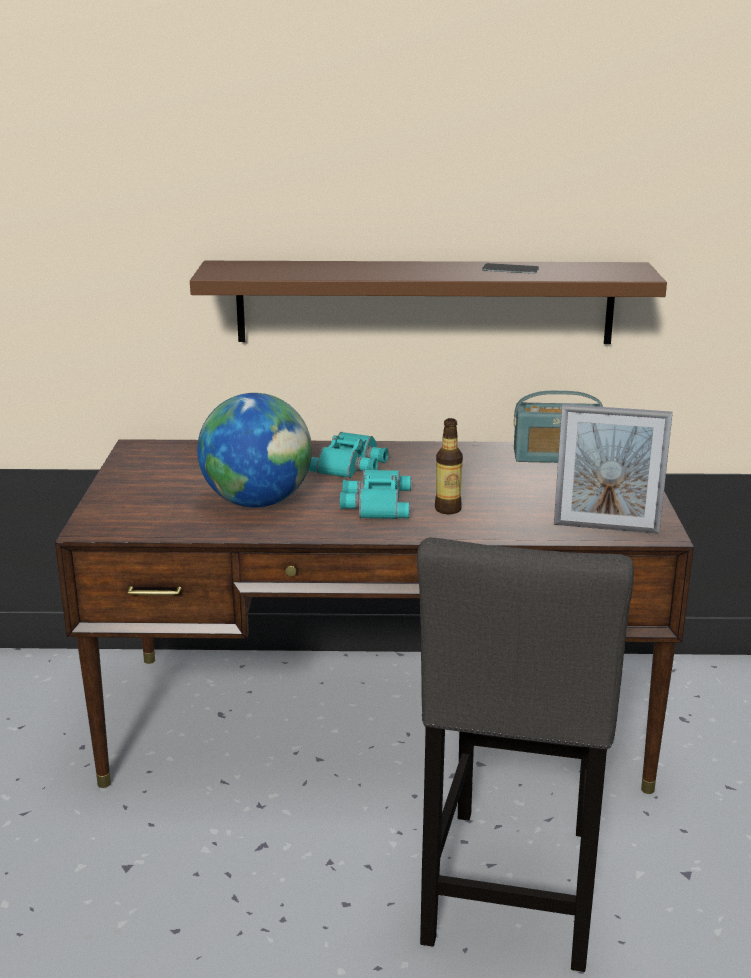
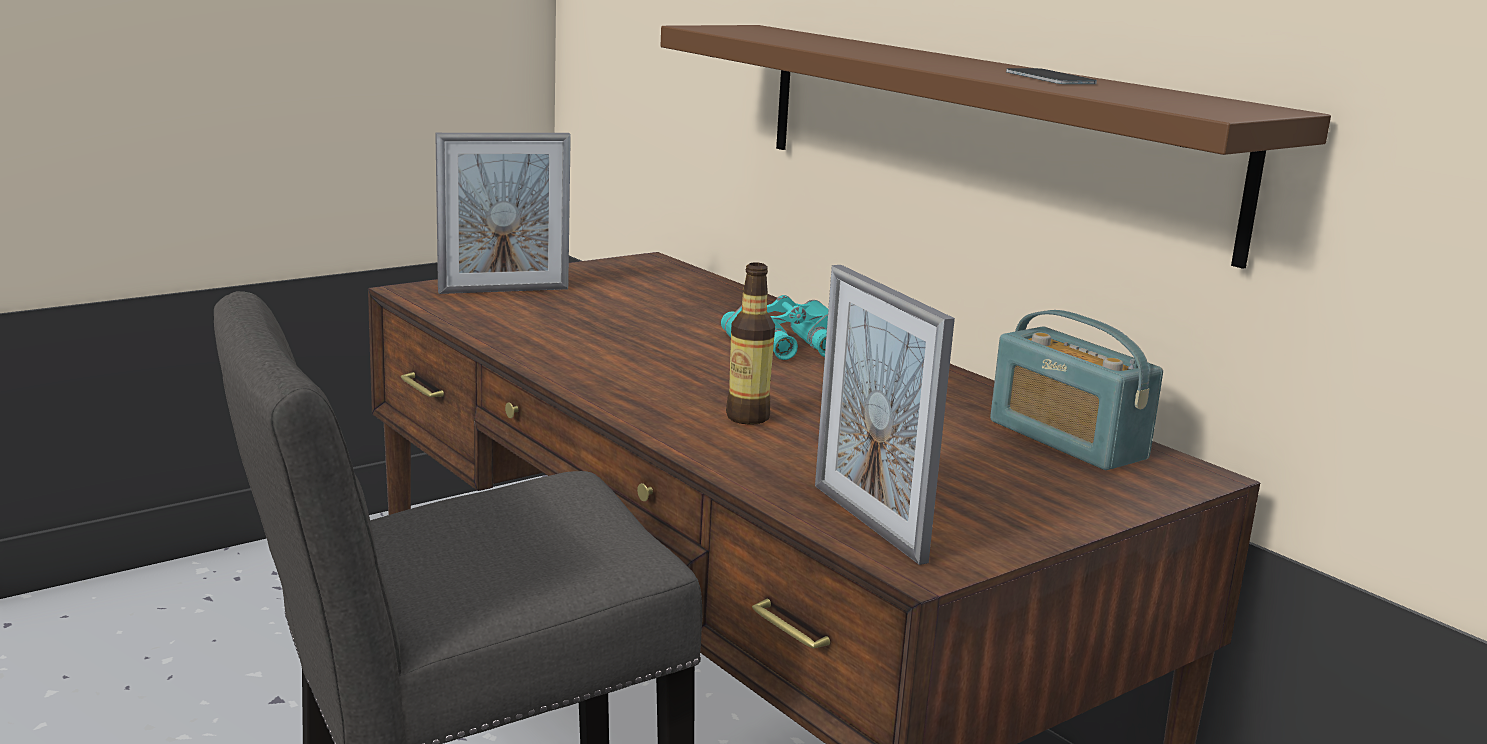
camera: 50 degrees right, 5 degrees down
(133, 503) = (504, 290): none -> picture frame
(257, 502) = (596, 331): globe -> none
(375, 503) = (695, 379): turquoise binoculars -> none

